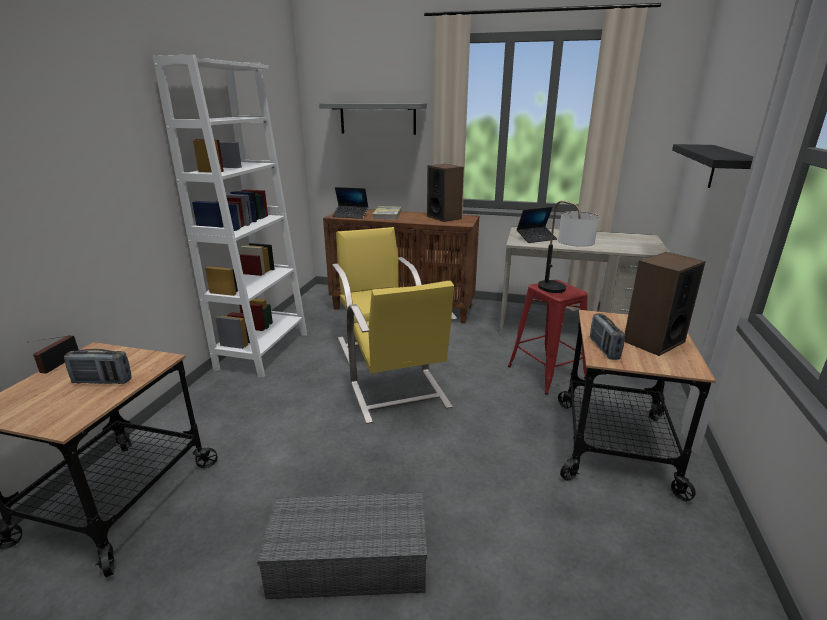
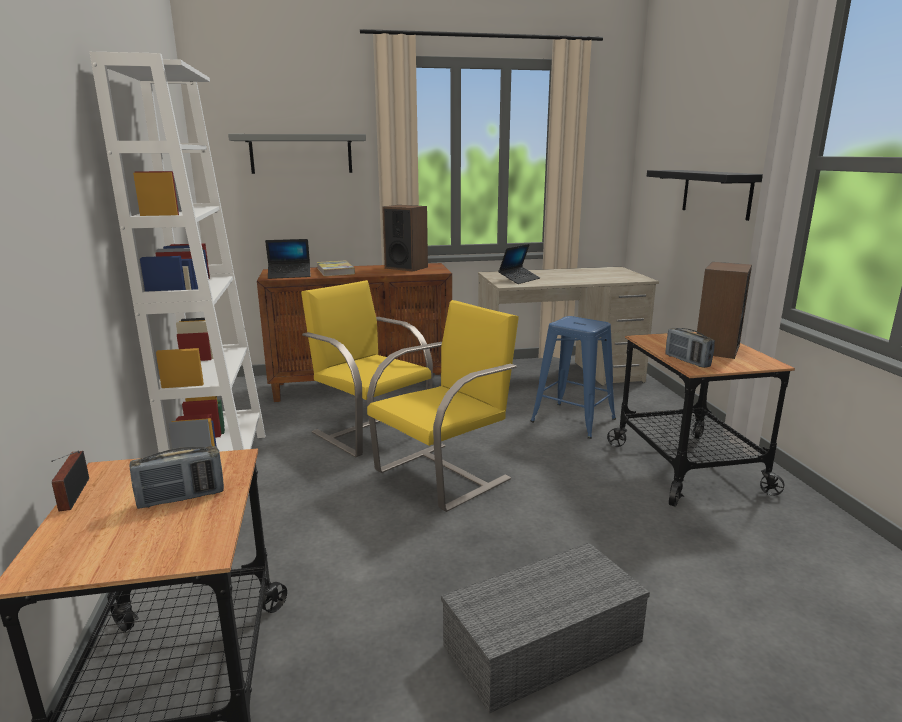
camera: 25 degrees left, 5 degrees down
(399, 396) = (444, 474): yellow chair -> yellow chair turned 90 degrees counterclockwise
(546, 373) = (573, 420): red stool -> blue stool
(561, 292) = (587, 325): table lamp -> none

